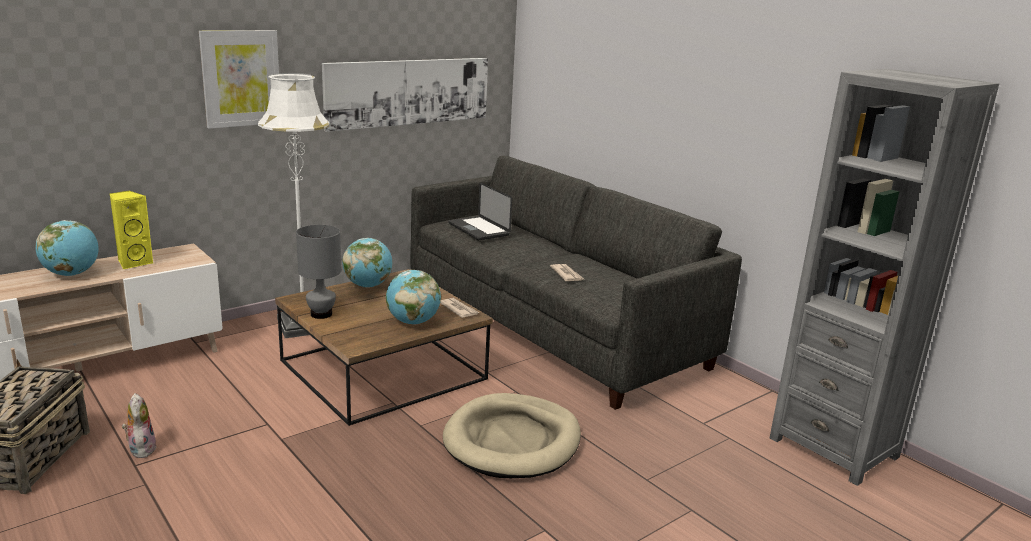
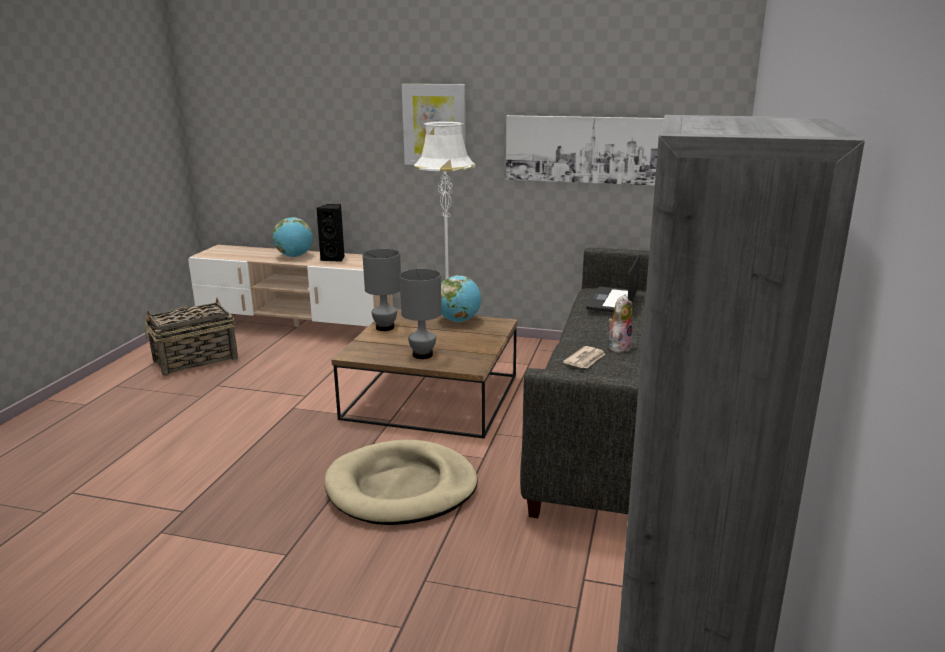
camera: 55 degrees right, 0 degrees up
(134, 262) = (334, 258): yellow speaker -> black speaker
(141, 449) = (235, 378): plush toy -> plush toy (618, 347)
(413, 322) = (423, 354): globe -> grey table lamp
(458, 309) = (474, 359): newspaper -> none

